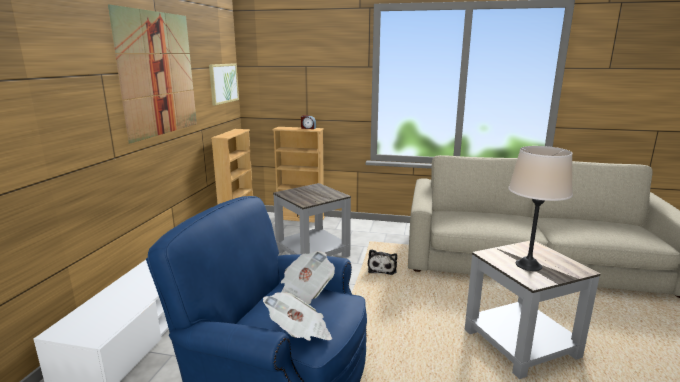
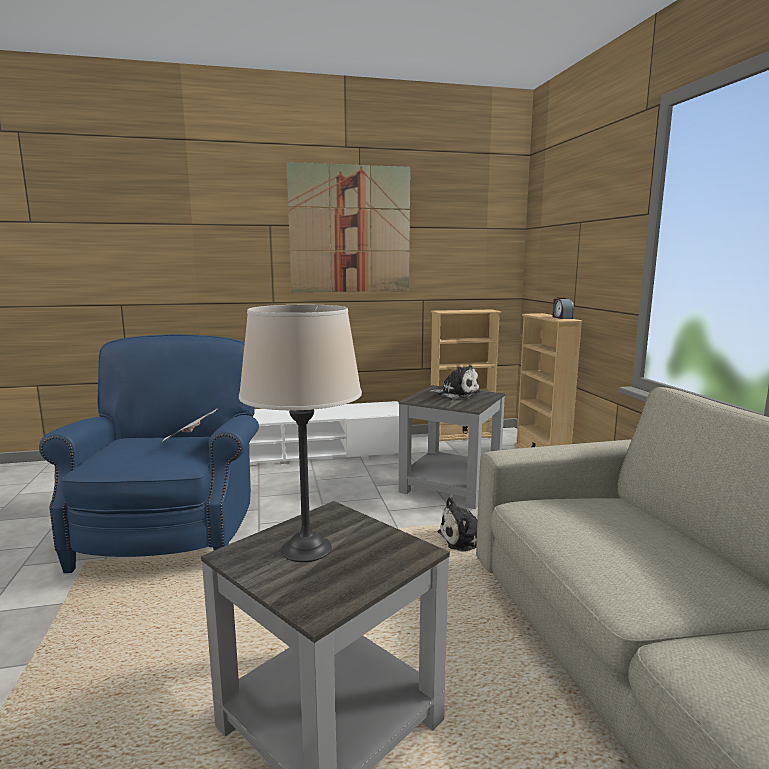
camera: 65 degrees right, 5 degrees down
(223, 83) = (482, 249): picture -> none
(299, 332) = (106, 455): newspaper -> none
(305, 192) = (456, 394): none -> plush toy

